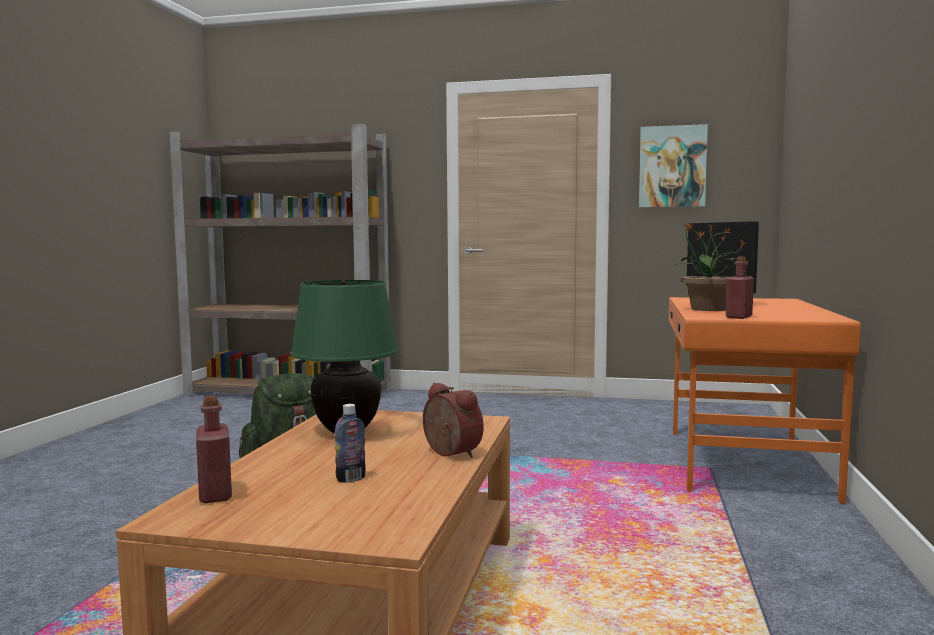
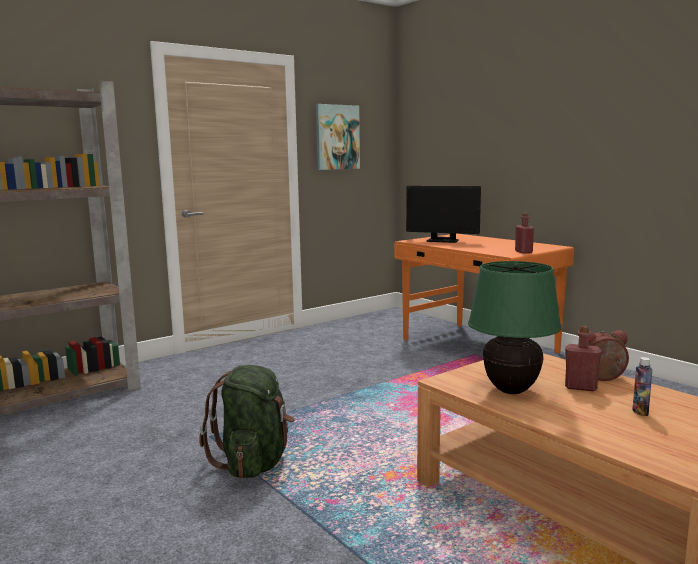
camera: 50 degrees left, 5 degrees up
(215, 495) = (650, 455): red bottle -> red bottle (580, 387)
(707, 309) = (477, 248): potted plant -> none

